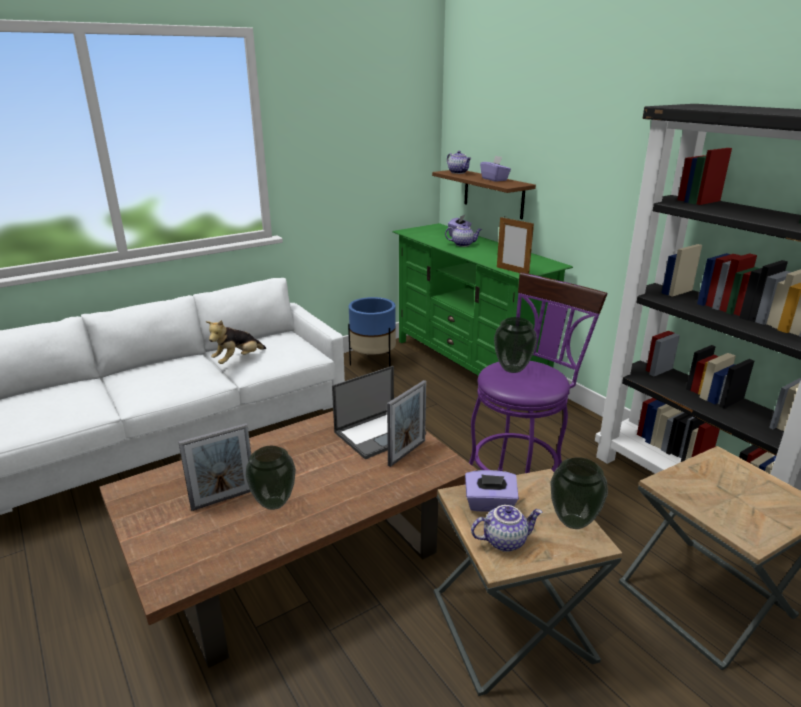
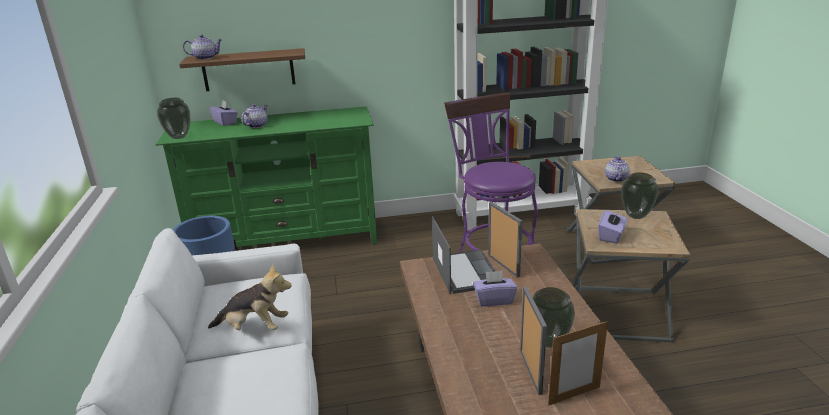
camera: 65 degrees left, 0 degrees up
(238, 360) = (254, 327): plush toy -> plush toy turned 60 degrees counterclockwise
(494, 179) = (261, 53): purple tissue box -> purple tissue box (494, 300)
(504, 540) = (650, 240): teapot -> teapot (615, 179)
(512, 271) = (353, 123): picture frame -> picture frame (574, 395)
(512, 369) = (490, 172): vase -> vase (178, 137)

